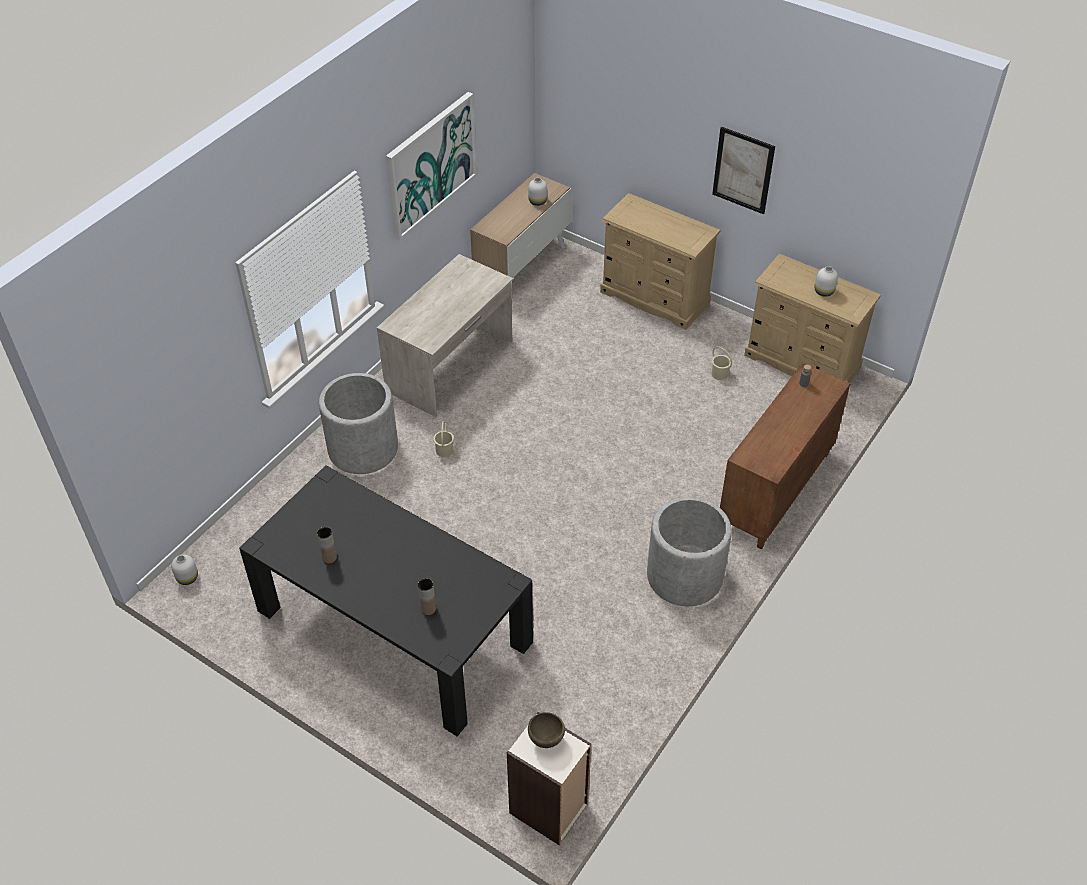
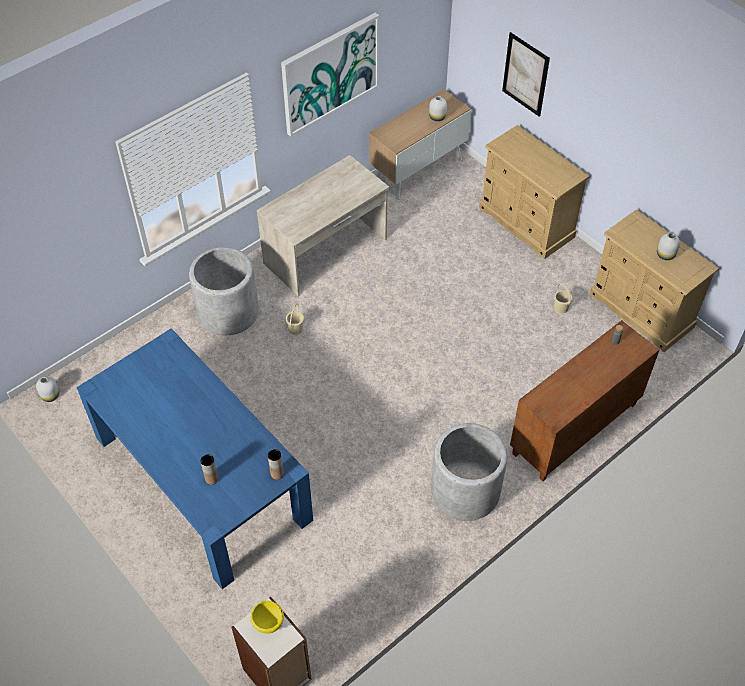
camera: 15 degrees right, 5 degrees up
(329, 558) = (146, 413): brown vase -> brown vase (277, 474)
(394, 626) = (202, 478): black dining table -> blue dining table
(546, 739) = (269, 624): brown bowl -> yellow bowl
(743, 170) = (614, 127): picture -> picture (525, 74)

